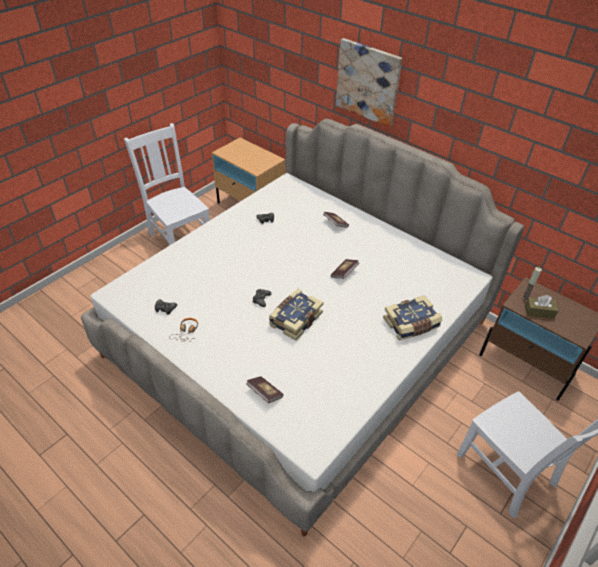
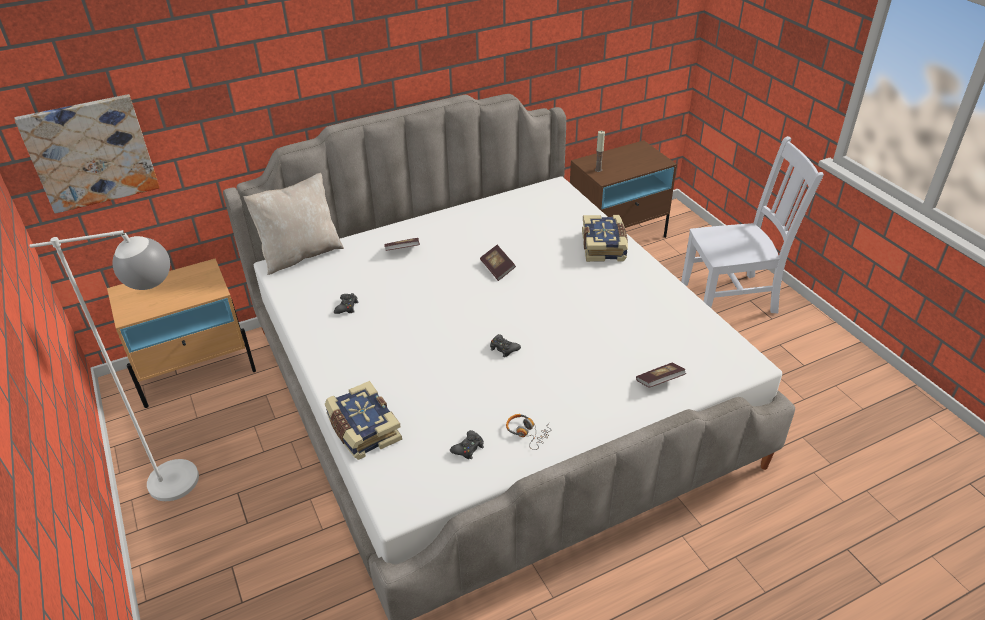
camera: 65 degrees left, 5 degrees down
(179, 238) = (192, 477): white chair -> white floor lamp
(295, 319) = (553, 328): book -> book (362, 430)
(304, 185) = (301, 254): none -> beige pillow
(368, 82) = (320, 65): picture -> picture (90, 153)
(539, 312) = (621, 170): brown tissue box -> none

